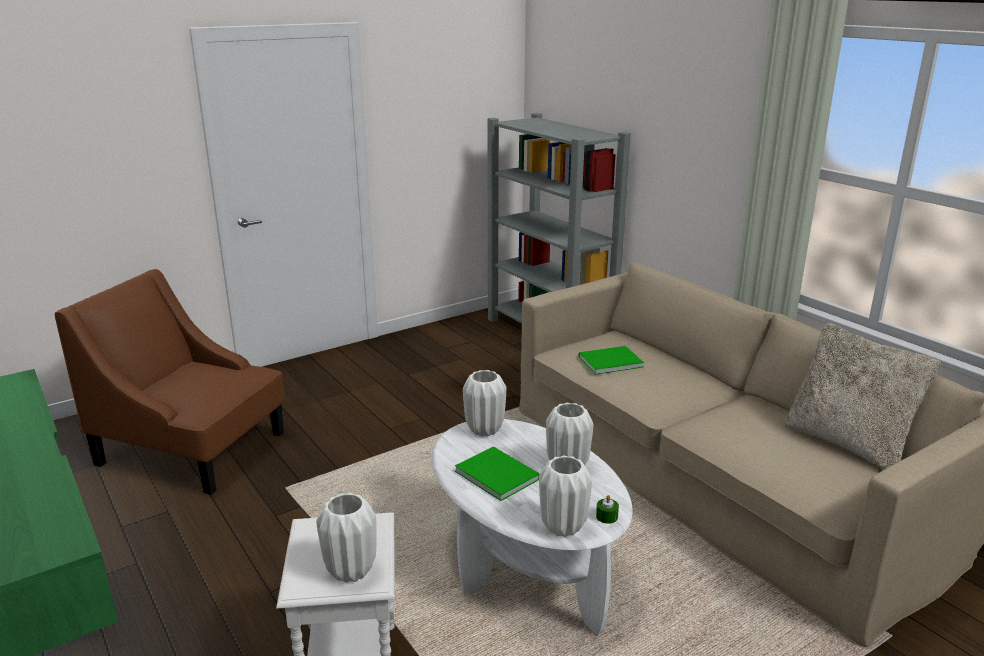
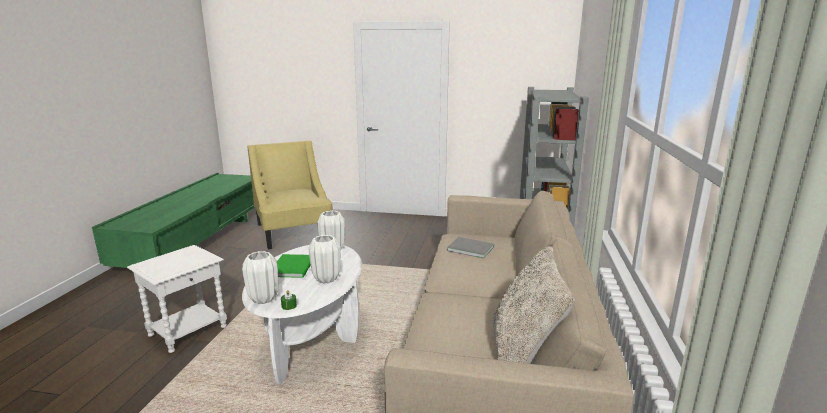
camera: 45 degrees right, 5 degrees down
(193, 448) = (293, 231): brown armchair -> yellow armchair
(350, 570) = (163, 267): white vase -> none
(608, 361) = (469, 248): green book -> grey book

